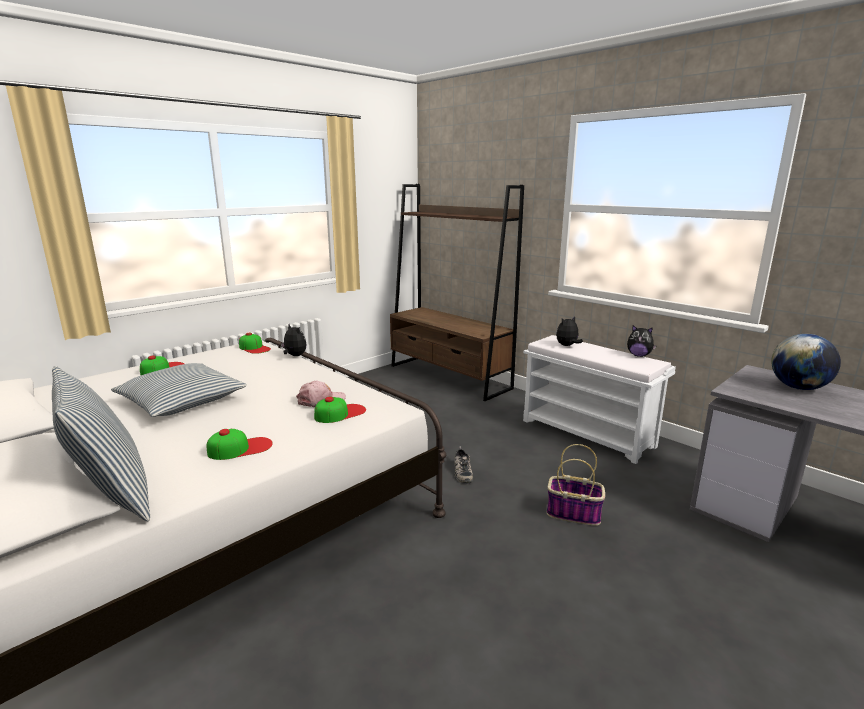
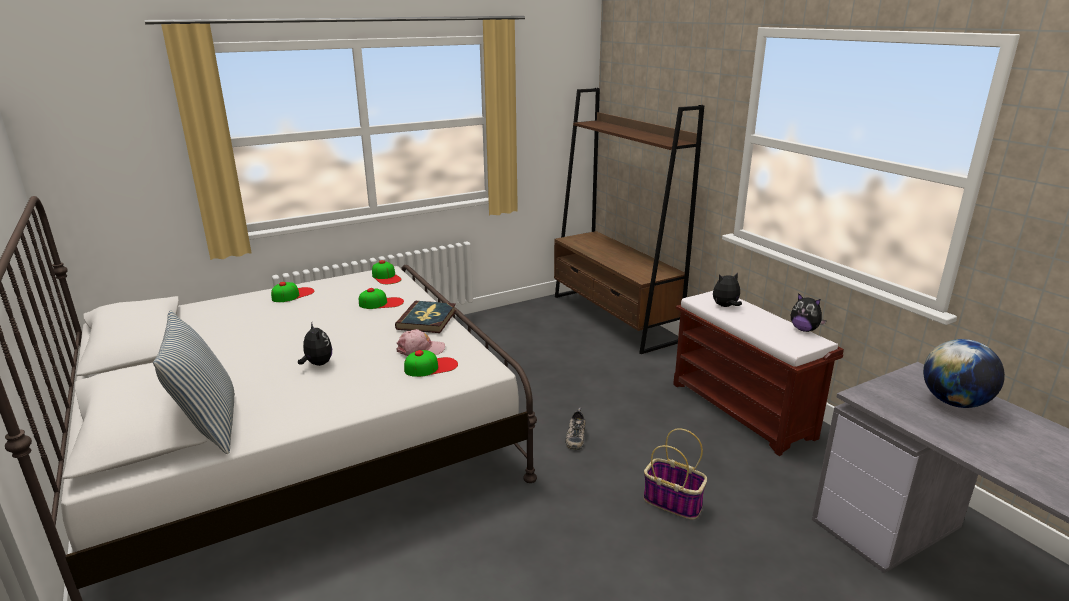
camera: 15 degrees right, 5 degrees up
(182, 401) = (296, 335): pillow -> none
(240, 448) = (326, 393): cap -> cap (381, 303)
(294, 356) = (420, 291): plush toy -> plush toy (317, 364)
(314, 376) = (427, 319): none -> book
(588, 433) = (743, 410): white bench -> brown bench

